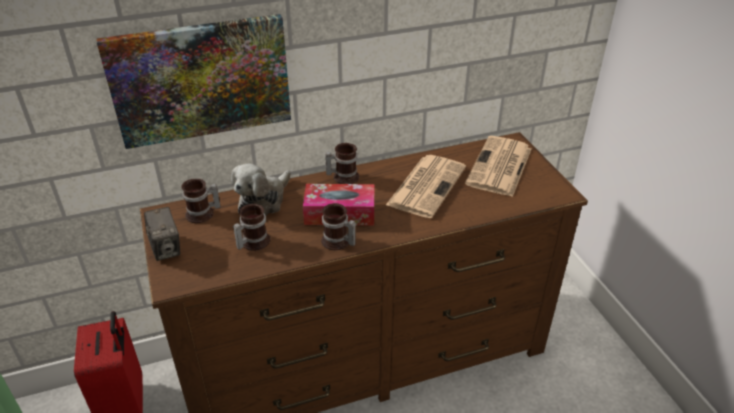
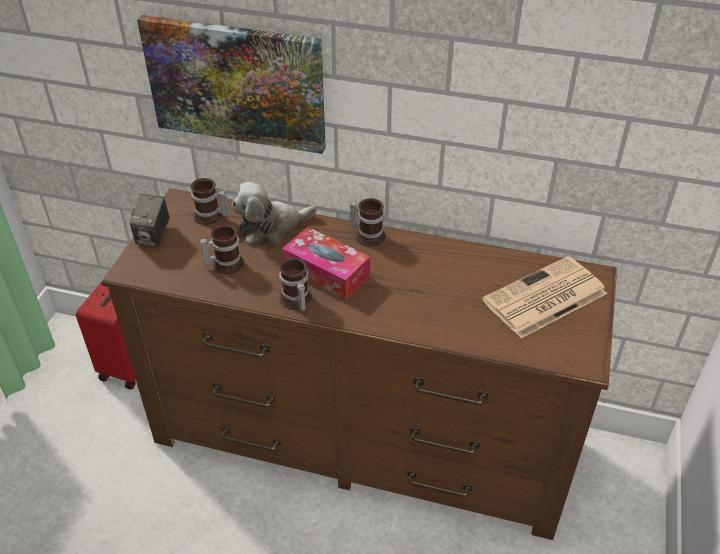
camera: 35 degrees right, 5 degrees up
(426, 185) = (441, 282): newspaper -> none

